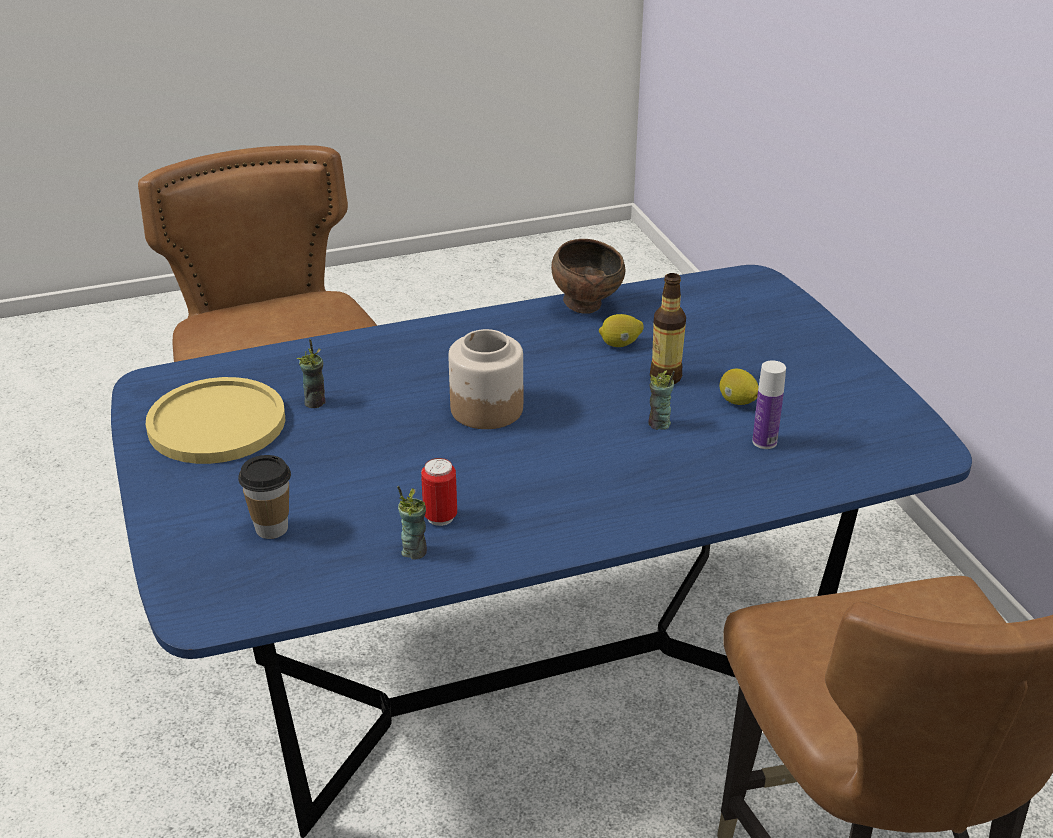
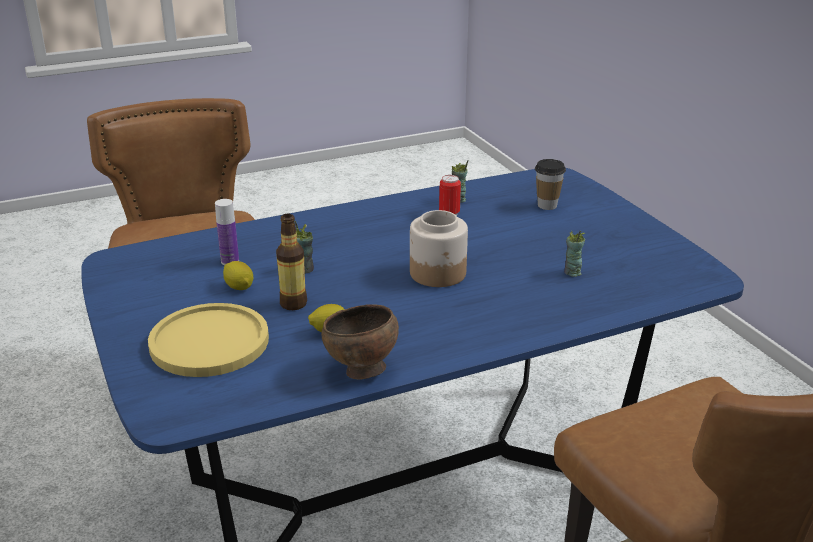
camera: 175 degrees right, 5 degrees down
(217, 423) = (633, 255): yellow plate -> yellow plate (209, 342)

